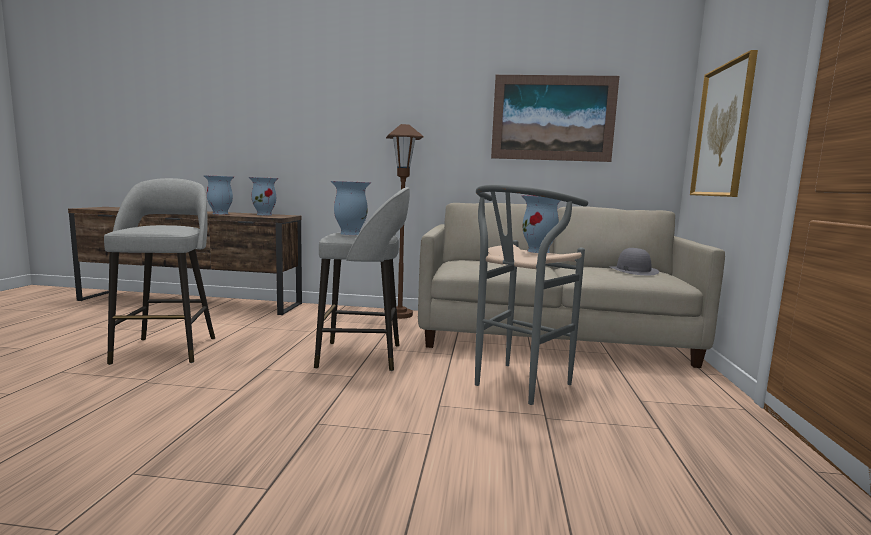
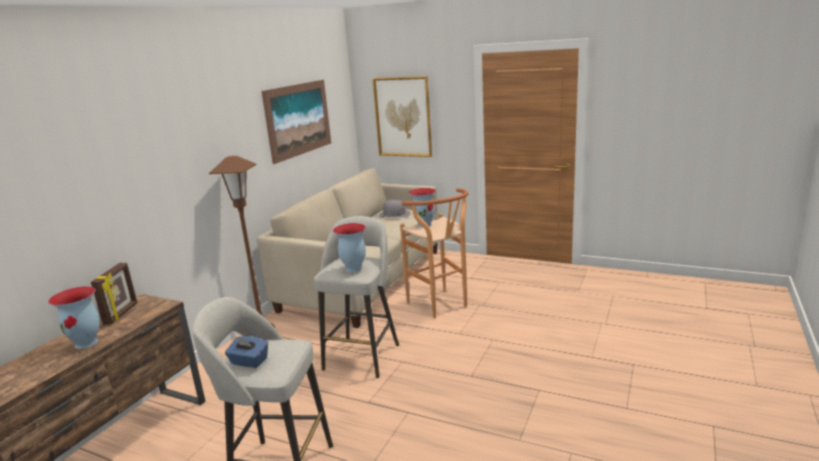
camera: 70 degrees left, 10 degrees up
(150, 225) = (249, 362): none -> blue tissue box
(264, 214) = (121, 314): vase -> picture frame
(515, 386) = (441, 306): grey stool -> brown stool

